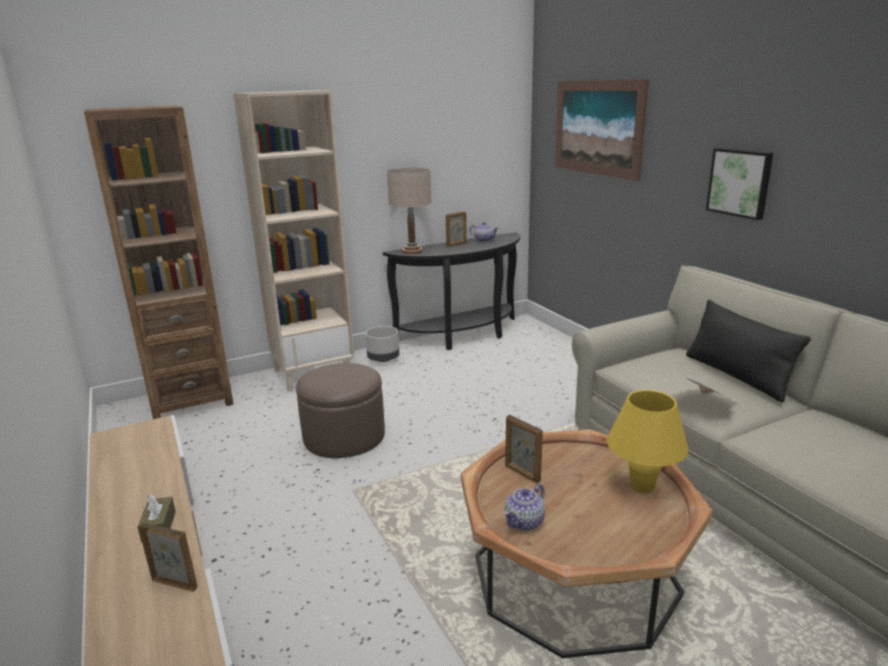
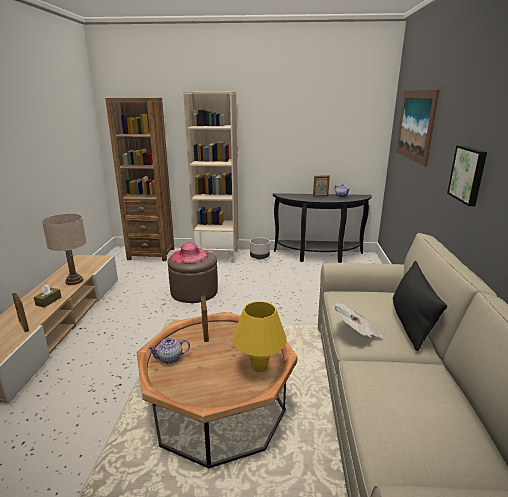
camera: 30 degrees right, 0 degrees up
(334, 376) = (189, 255): none -> pink hat
(412, 251) = (288, 196): beige table lamp -> beige table lamp (74, 281)

